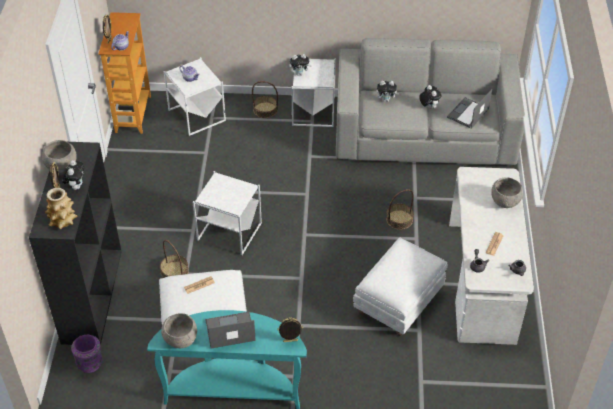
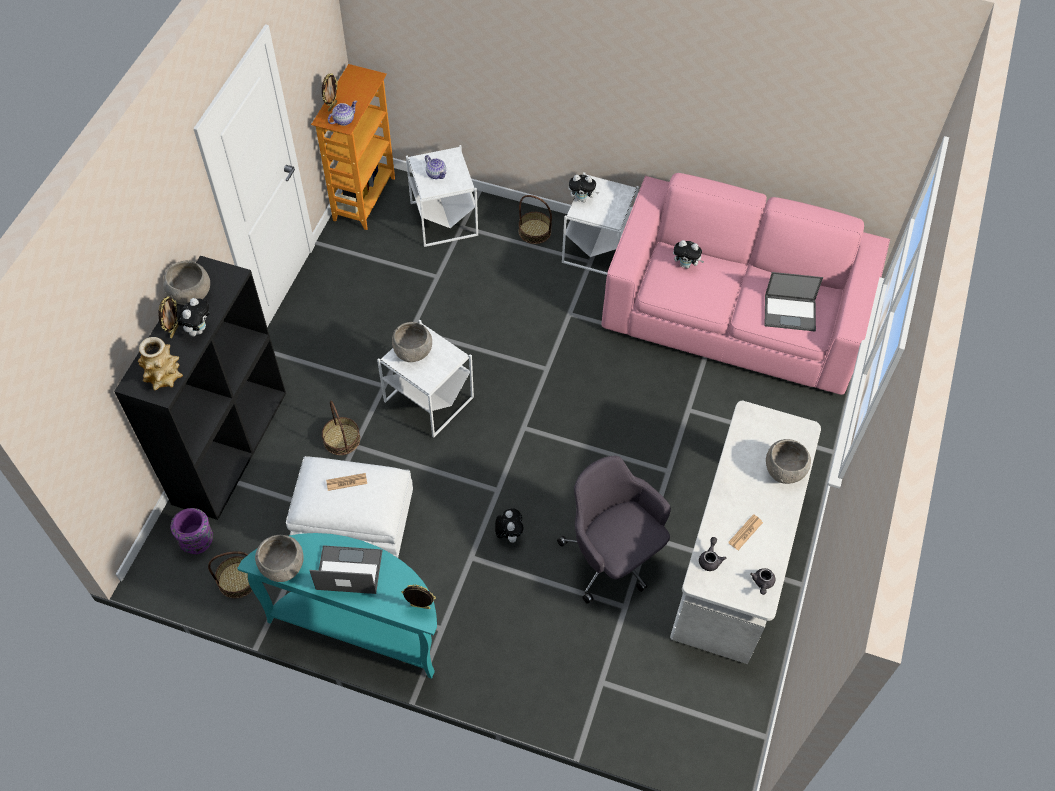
camera: 15 degrees right, 10 degrees up
(216, 191) = (412, 352): none -> grey bowl
(398, 301) = (612, 558): white ottoman -> grey office chair
(399, 219) = (655, 437): basket -> basket (237, 580)
(424, 132) = (735, 313): grey sofa -> pink sofa
(428, 107) = (740, 289): plush toy -> plush toy (509, 534)
(467, 113) = (790, 312): laptop -> laptop turned 135 degrees counterclockwise

